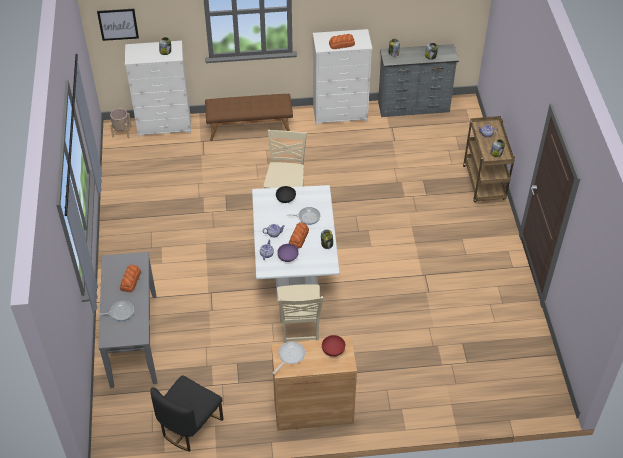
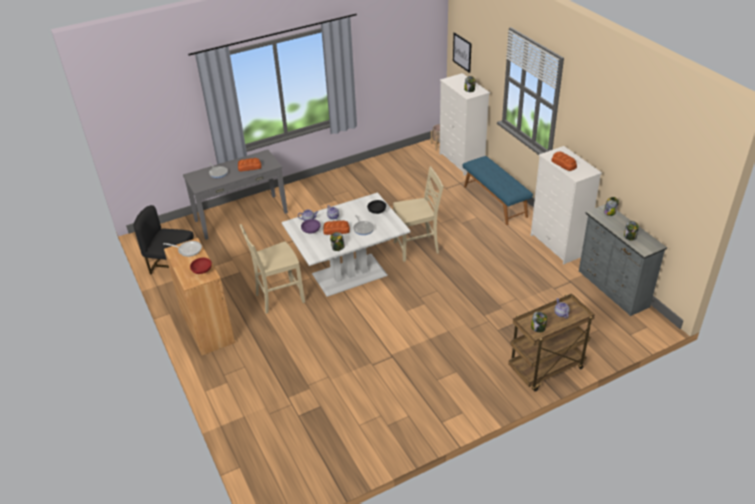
camera: 70 degrees right, 10 degrees down
(250, 128) = (495, 201): brown bench -> blue bench

